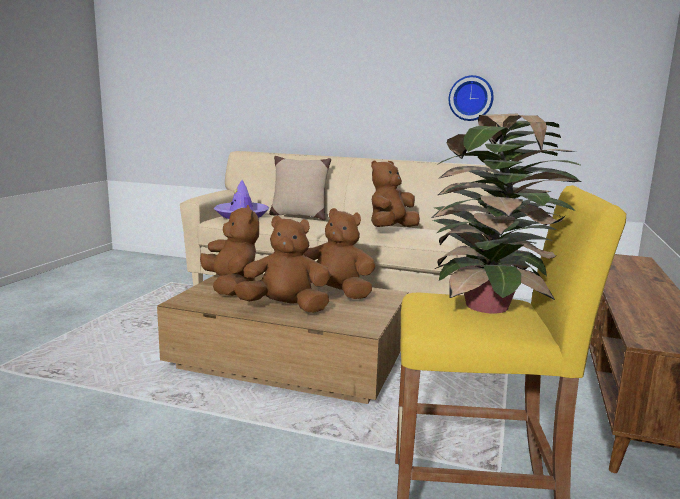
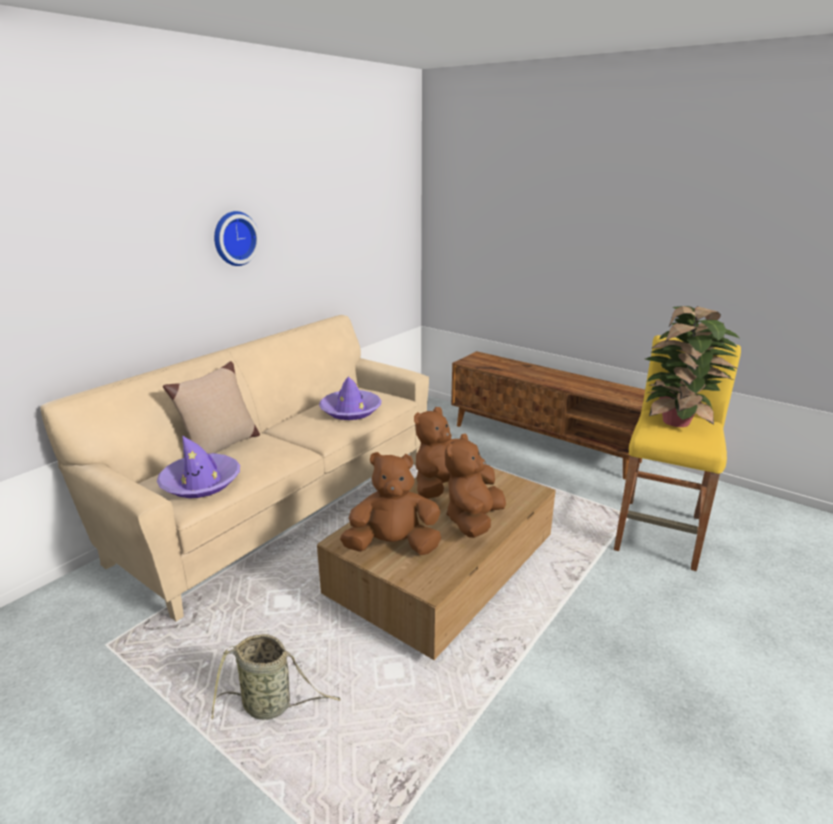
camera: 70 degrees left, 10 degrees up
(125, 326) = (271, 705): none -> basket
(391, 229) = (350, 410): brown plush toy -> purple hat
(471, 98) = (315, 253): wall clock -> wall clock (234, 238)

